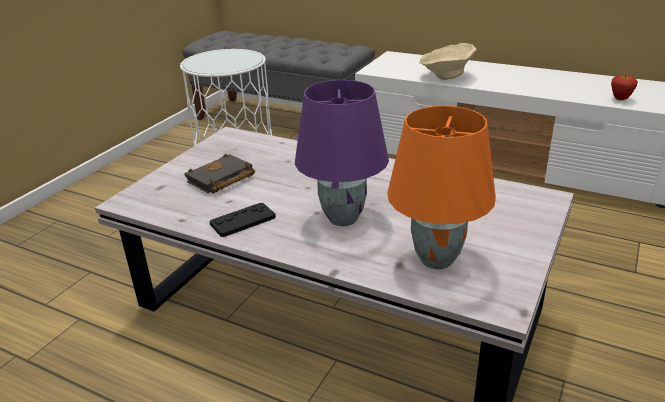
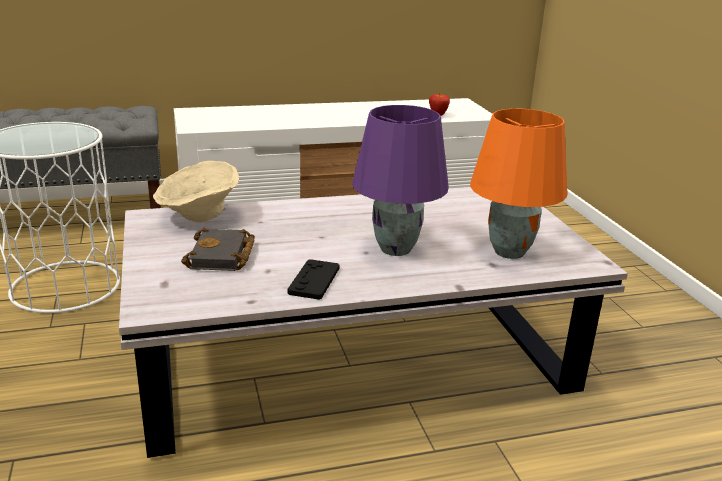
camera: 45 degrees left, 5 degrees down
(446, 77) = (276, 122): beige bowl -> beige bowl (198, 216)

